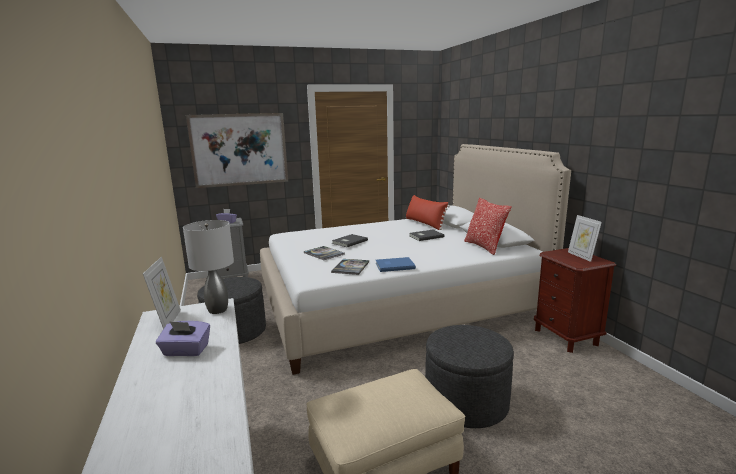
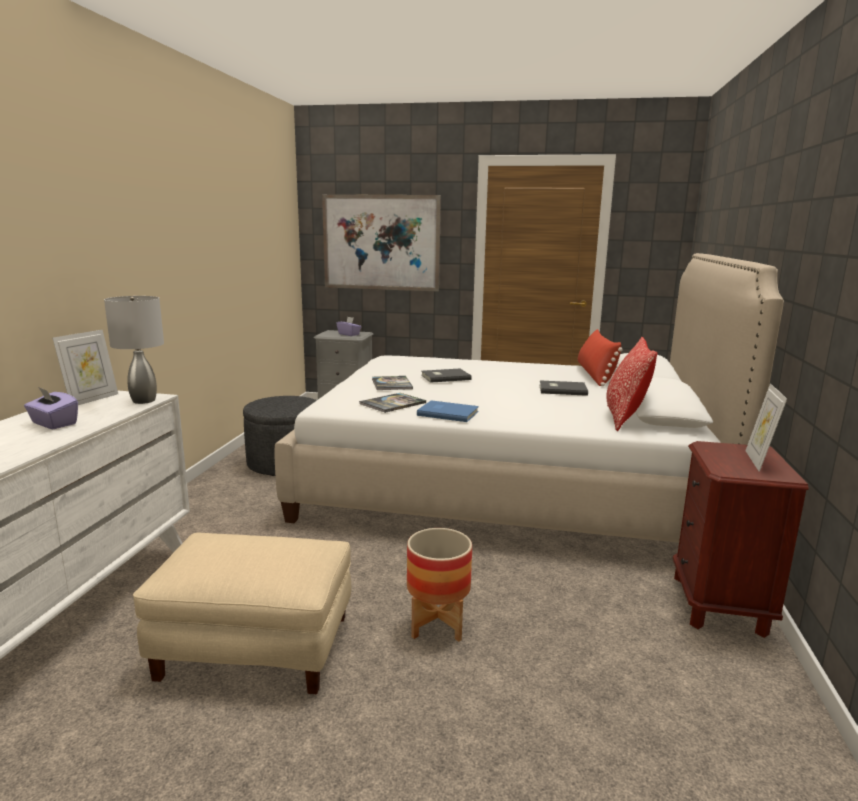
camera: 30 degrees right, 0 degrees up
(466, 402) = (437, 625): grey ottoman -> planter

